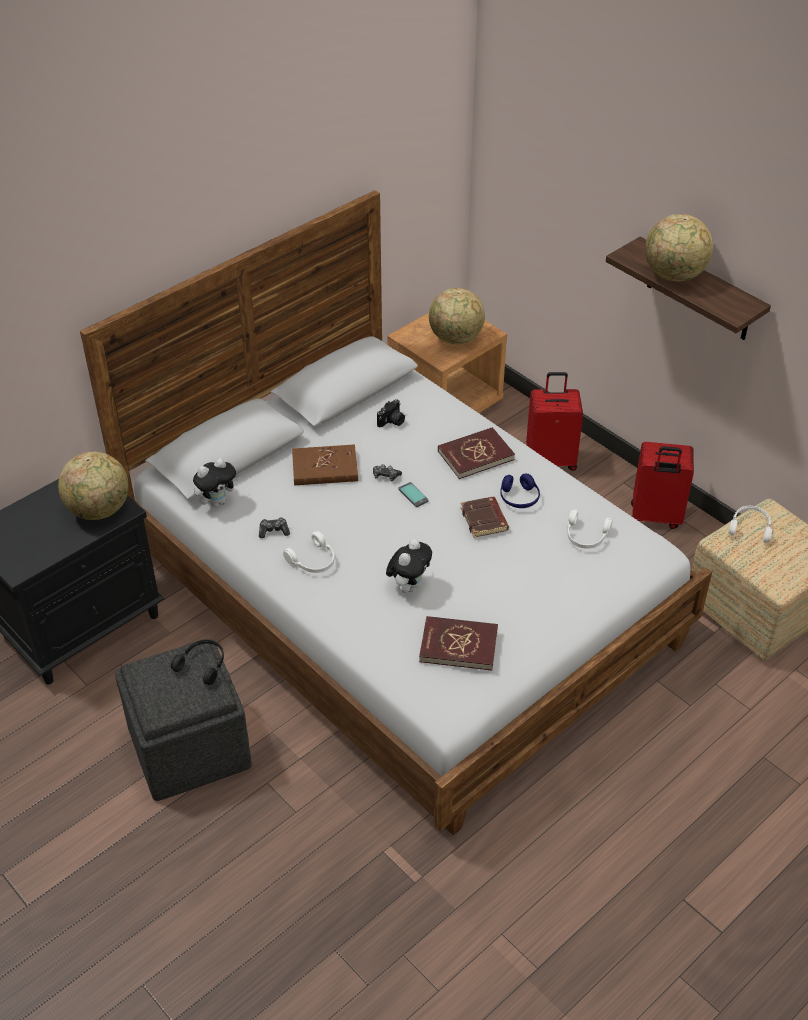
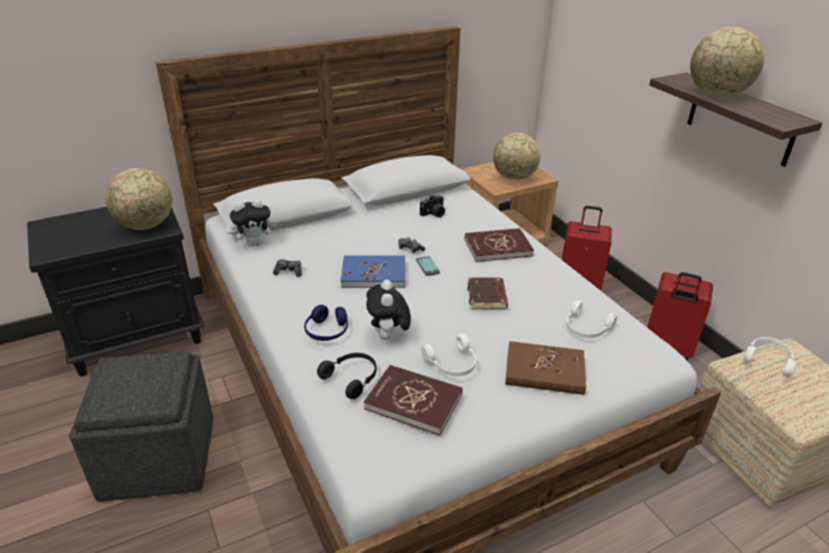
camera: 15 degrees right, 10 degrees down
(203, 664) = (169, 372): black headphones -> black headphones (352, 378)
(313, 561) = (310, 300): white headphones -> white headphones (452, 364)
(325, 468) = (360, 235): brown book -> brown book (544, 371)
(363, 516) = (374, 274): none -> blue book
(409, 586) = (388, 336): plush toy -> plush toy turned 135 degrees clockwise
(519, 498) = (527, 285): blue headphones -> blue headphones (327, 331)

